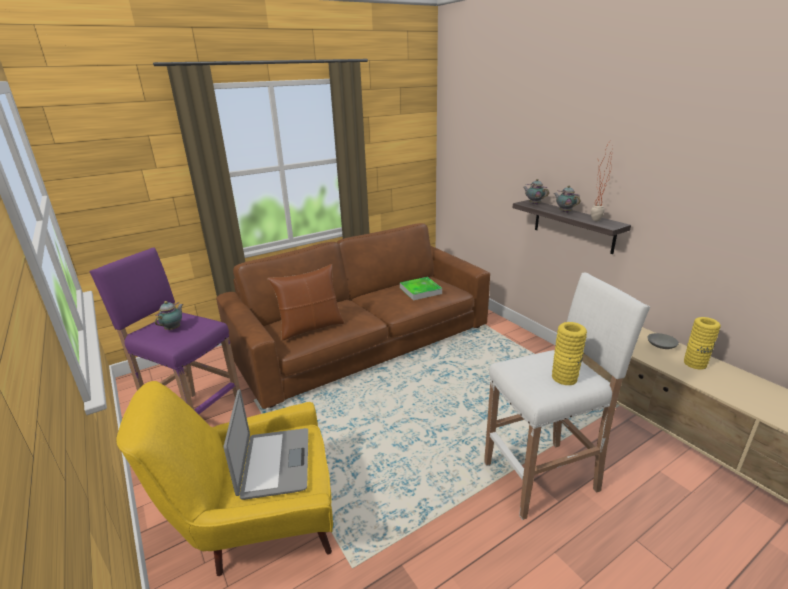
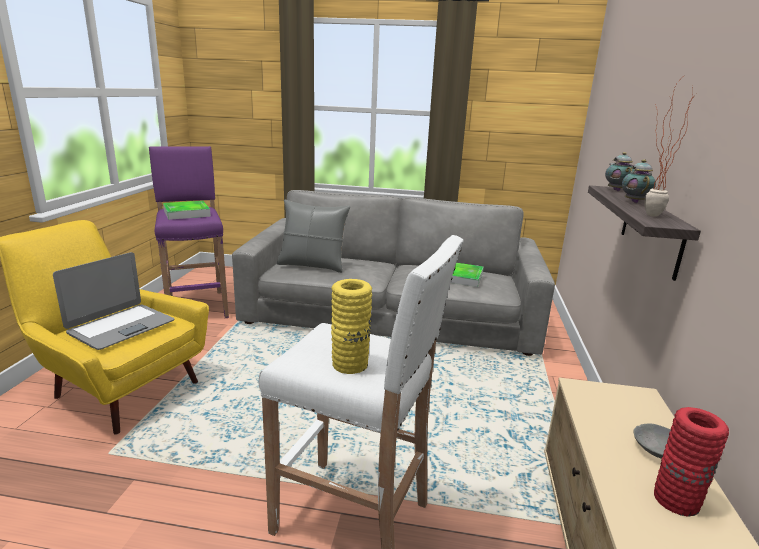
camera: 40 degrees right, 5 degrees down
(174, 328) = (186, 213): teapot -> tray
(311, 327) = (312, 265): brown pillow -> grey pillow
(363, 340) = (391, 314): brown sofa -> grey sofa
(695, 363) = (676, 500): yellow vase -> red vase

